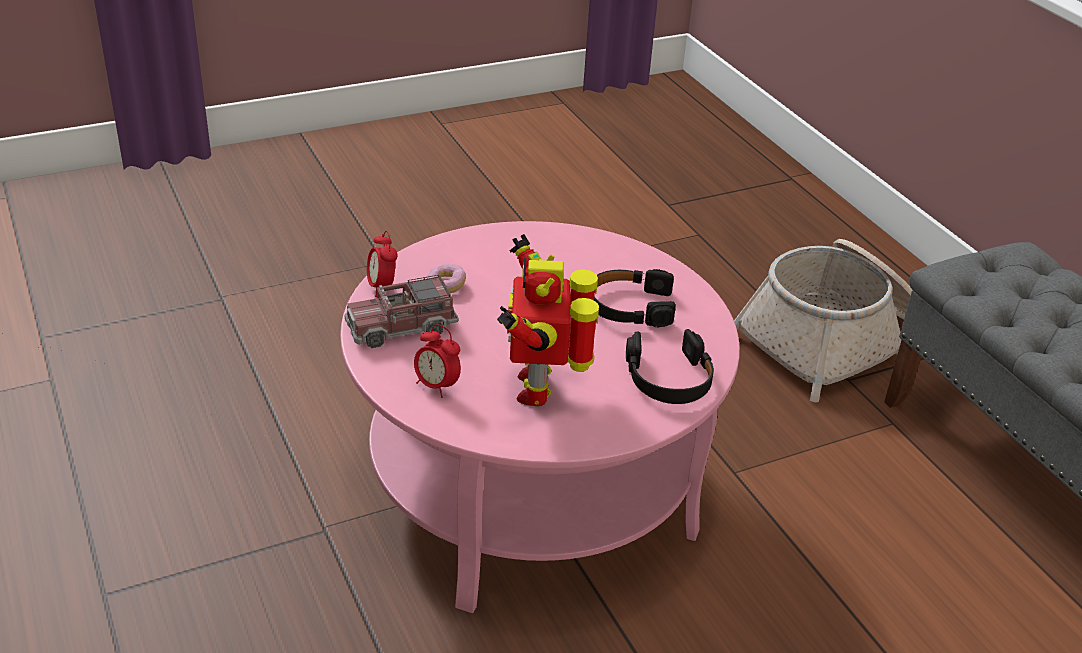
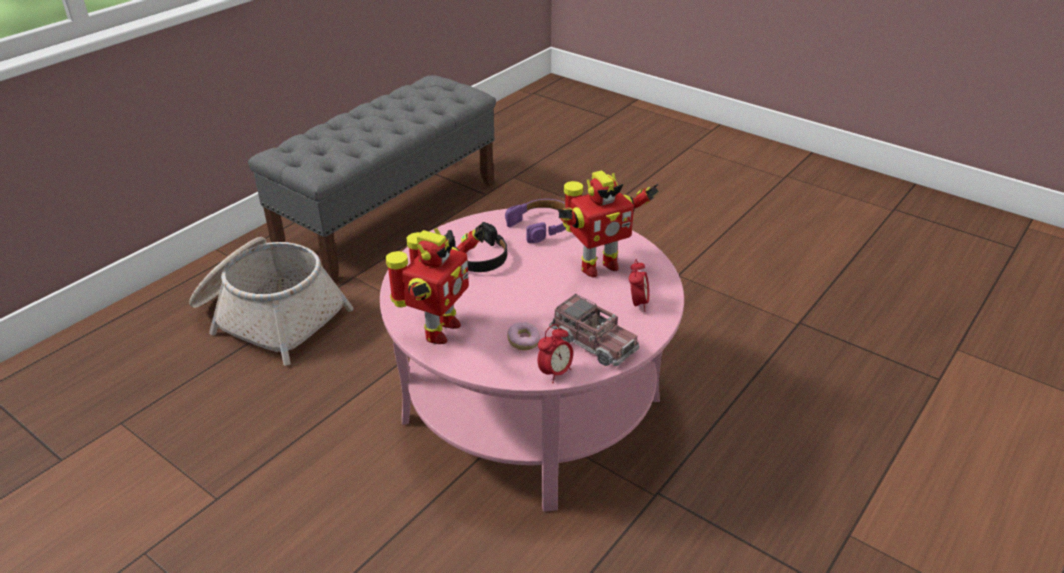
camera: 115 degrees left, 0 degrees up
(512, 244) = (438, 330): none -> toy robot
(669, 379) = (541, 226): black headphones -> purple headphones

